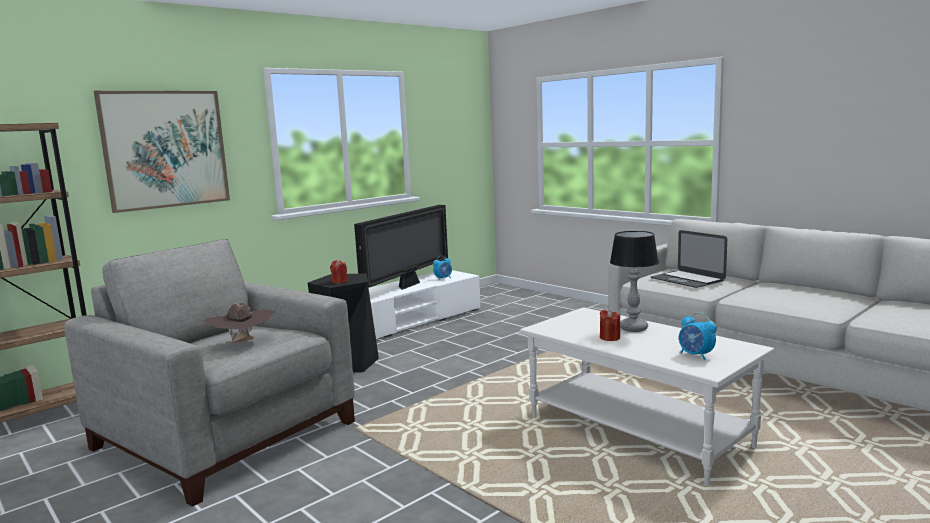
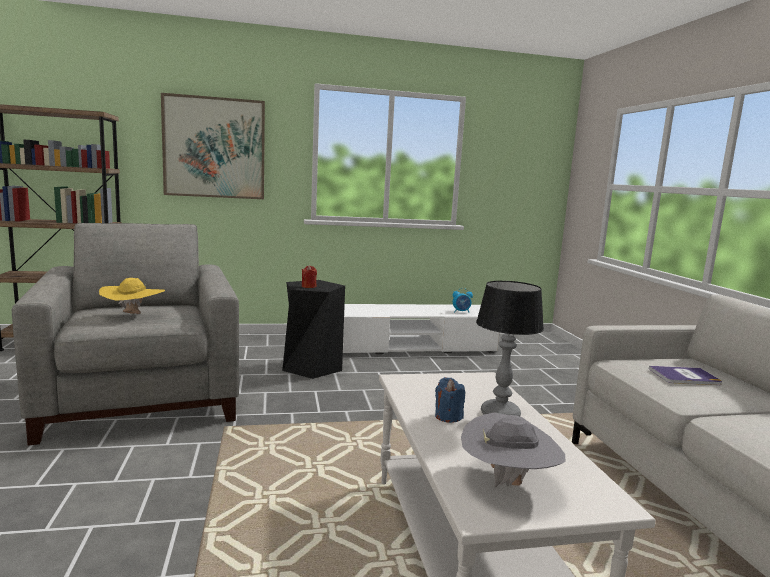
camera: 30 degrees right, 0 degrees up
(243, 343) = (133, 315): brown hat -> yellow hat
(409, 285) = (421, 310): television -> none
(609, 337) = (448, 416): red candle -> blue candle
(687, 279) = (684, 377): laptop -> book
(696, 355) = (508, 482): alarm clock -> grey hat

